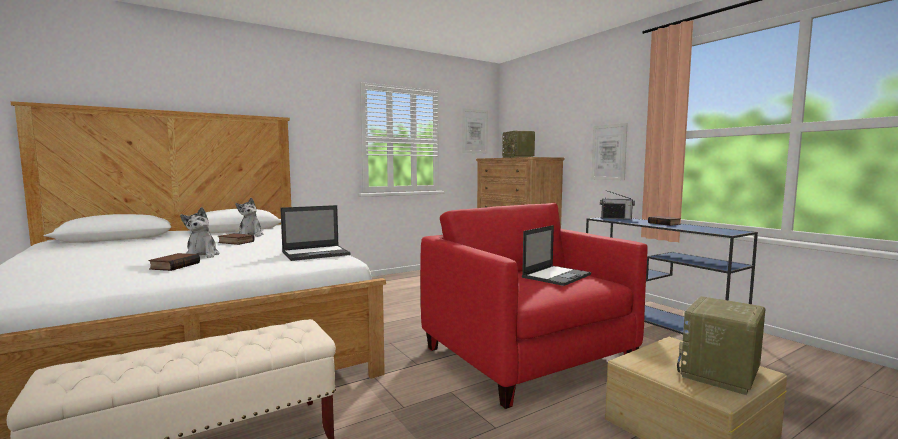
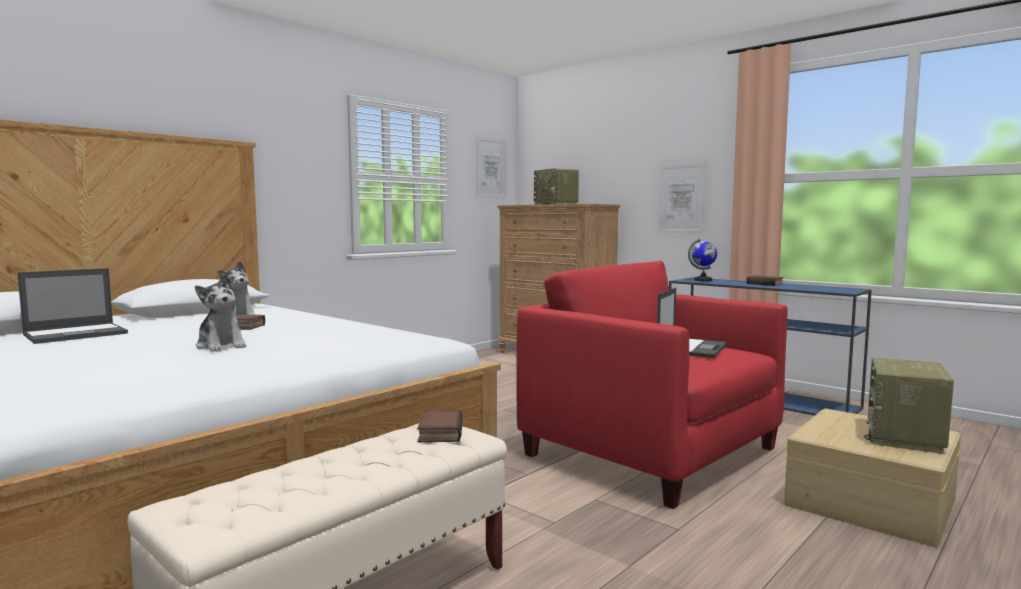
camera: 15 degrees left, 0 degrees up
(174, 266) = (215, 360): book -> book (438, 432)
(316, 253) = (391, 335): laptop -> laptop (77, 334)
(616, 218) = (703, 280): radio -> globe

